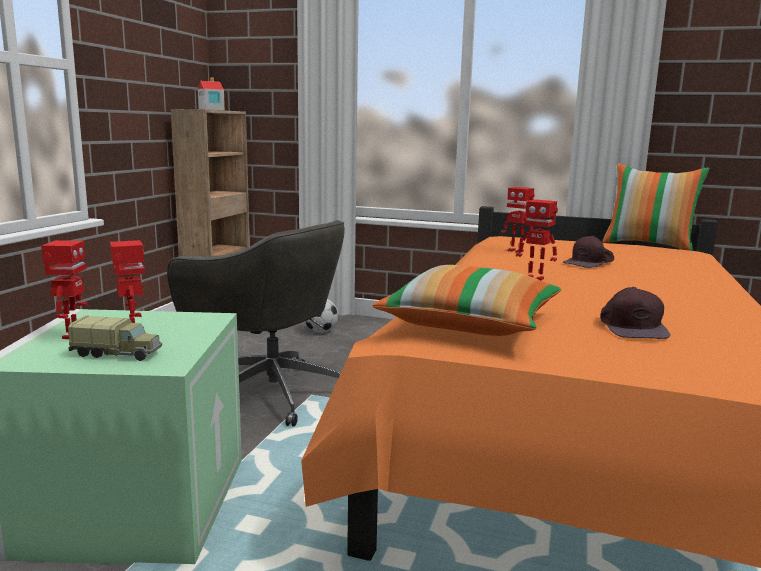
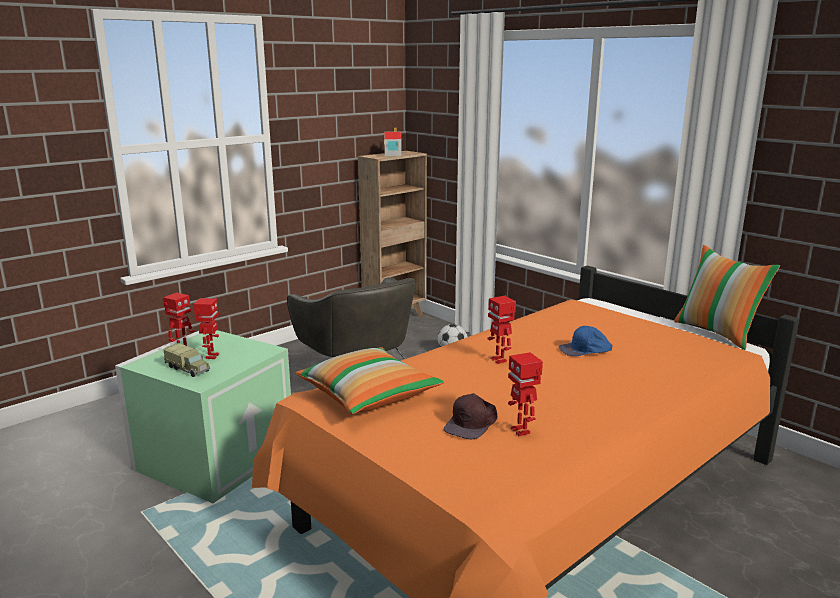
camera: 30 degrees right, 5 degrees up
(516, 251) = (551, 323): toy robot -> toy robot (521, 431)
(589, 263) = (585, 350): brown cap -> blue cap

